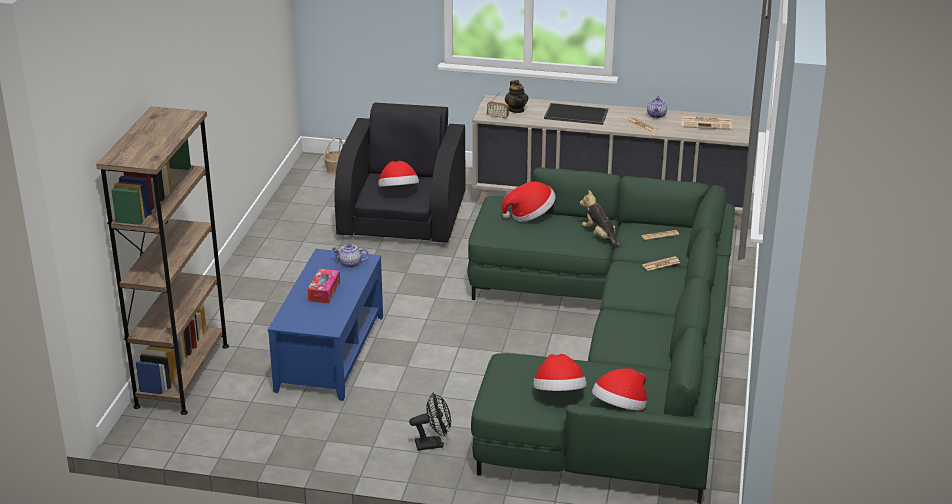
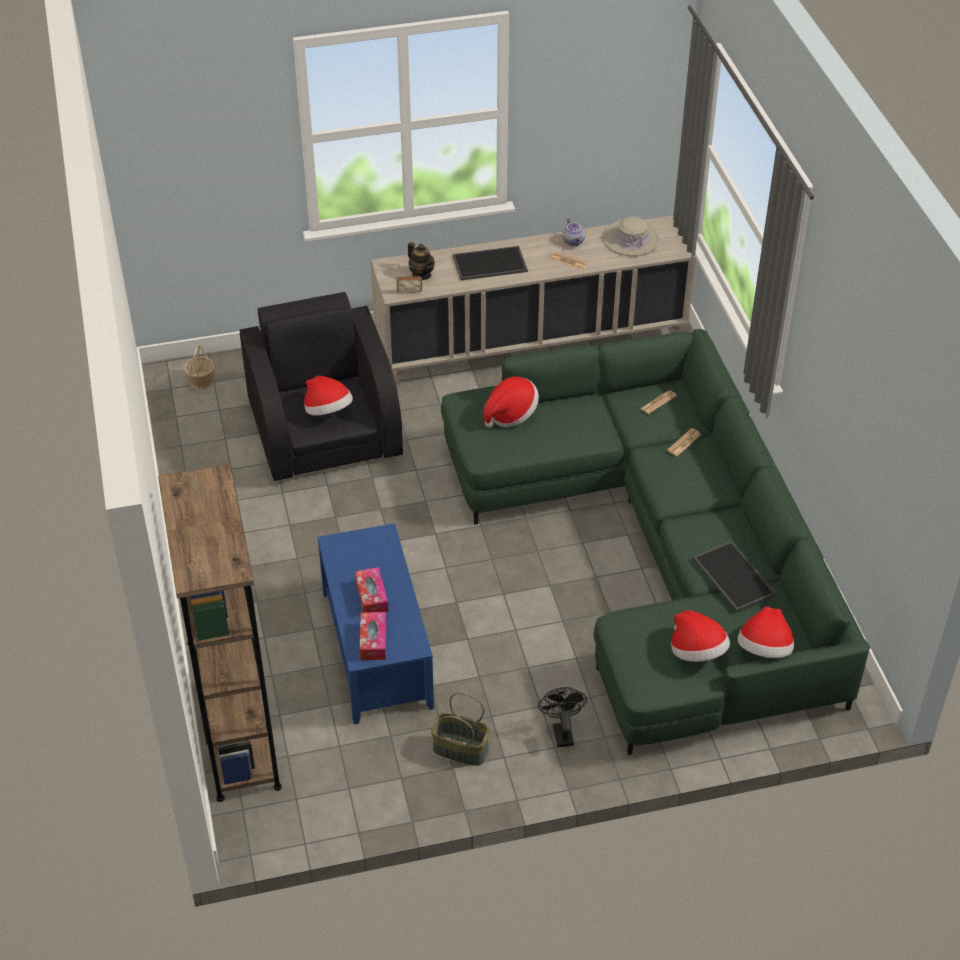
camera: 25 degrees left, 15 degrees up
(301, 316) = (373, 641): none -> tissue box
(341, 431) = (459, 750): none -> basket
(350, 264) = (371, 547): teapot -> none
(433, 444) = (561, 731): black fan -> black fan turned 60 degrees counterclockwise
(600, 236) = (598, 421): plush toy -> none
(630, 354) = (732, 576): none -> tray
(707, 123) = (631, 239): newspaper -> beige hat

